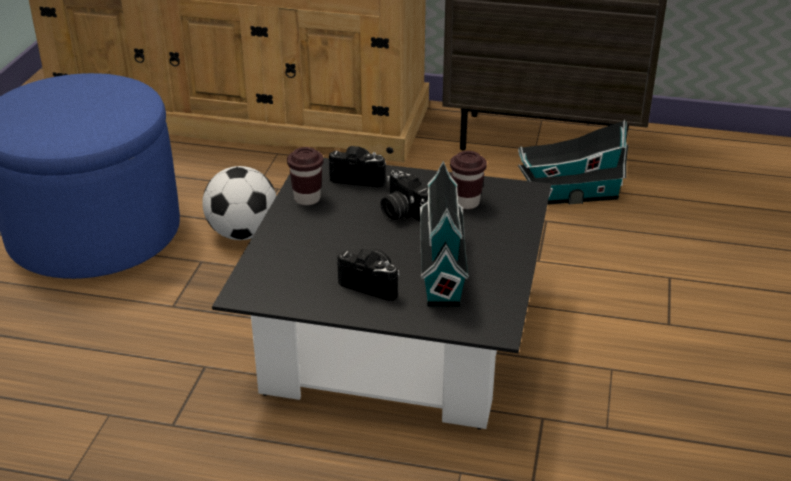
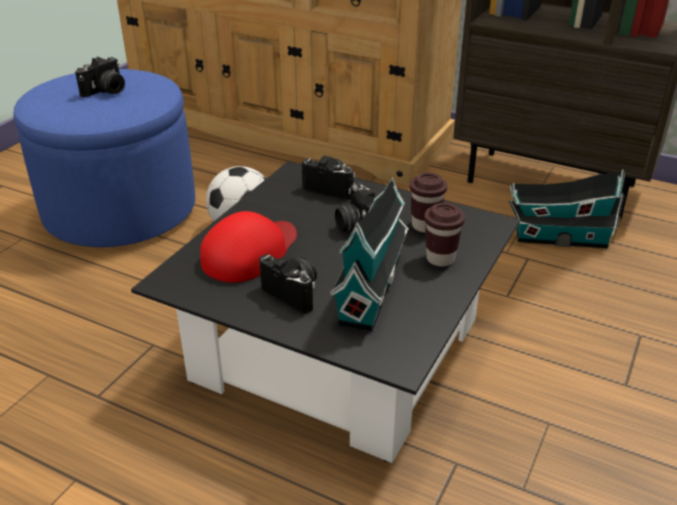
camera: 15 degrees right, 0 degrees up
(78, 104) = (106, 91): none -> camera
(307, 199) = (273, 201): brown cup -> brown cup (440, 259)
(311, 253) = (250, 252): none -> red cap

